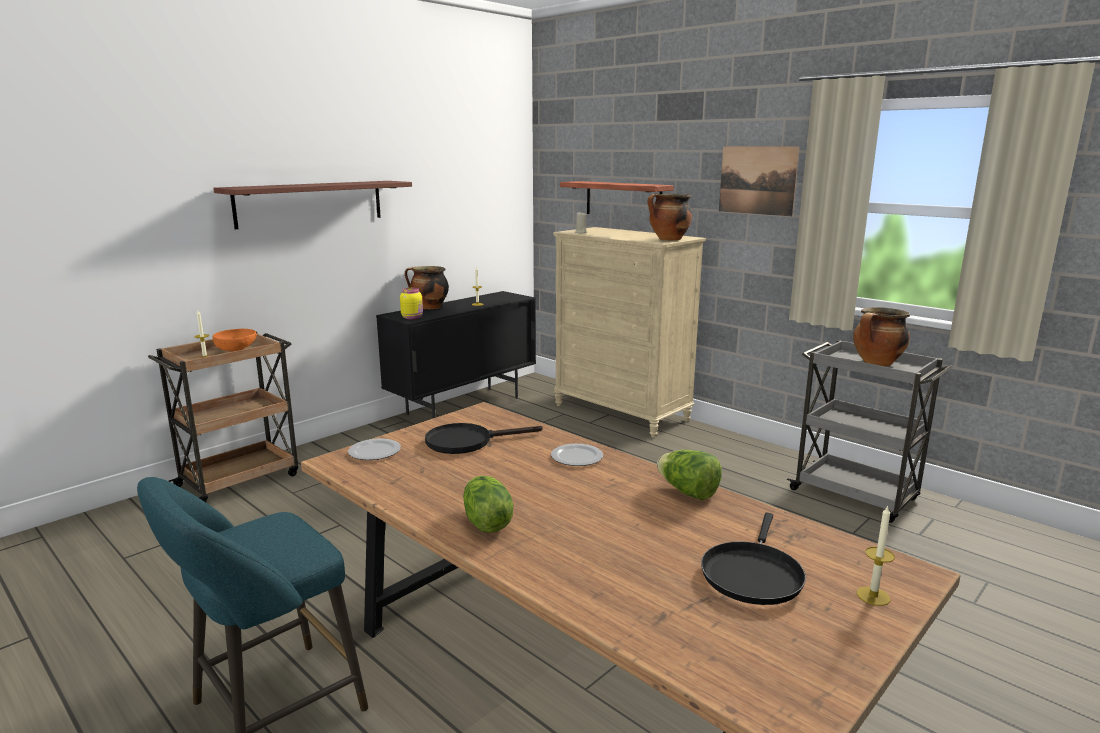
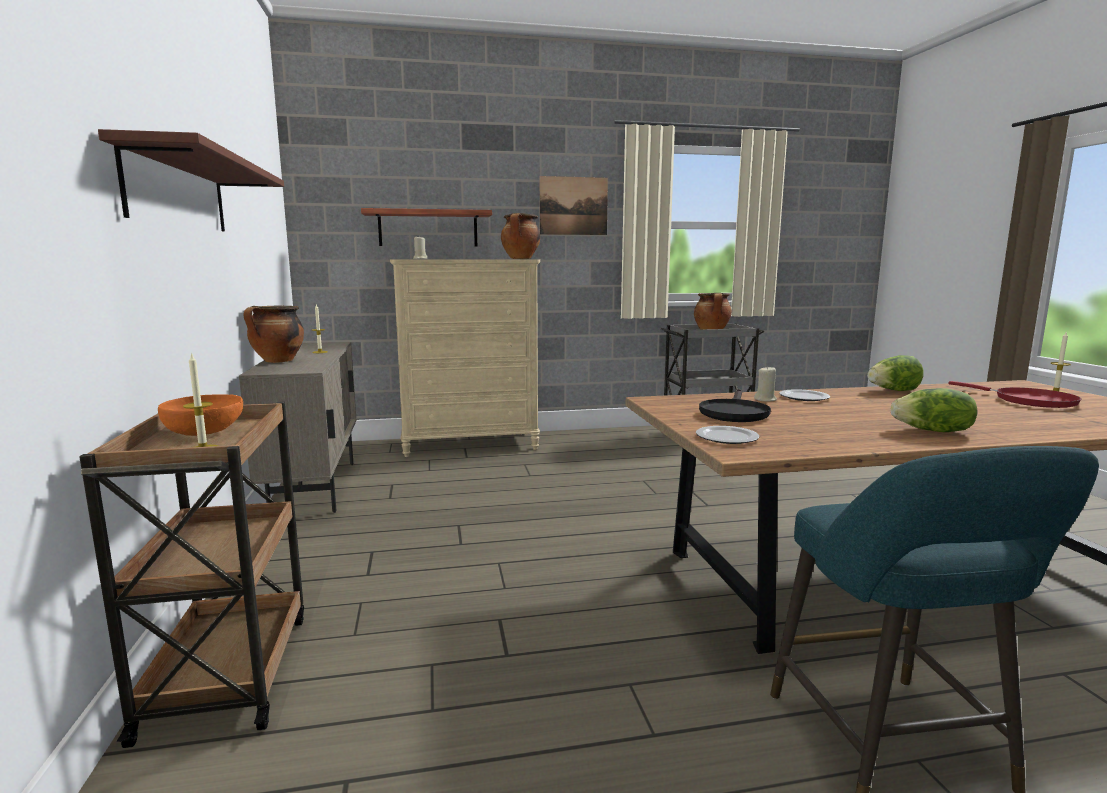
camera: 55 degrees left, 5 degrees down
(412, 317) = (302, 368): yellow jar -> none
(464, 406) = (315, 487): black cabinet -> beige cabinet
(541, 444) = (765, 399): none -> beige candle
(752, 574) = (1029, 401): black frying pan -> red frying pan

